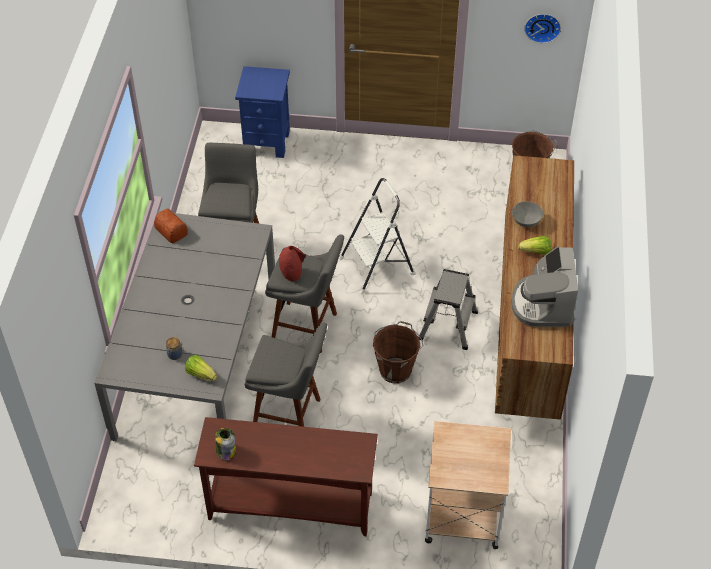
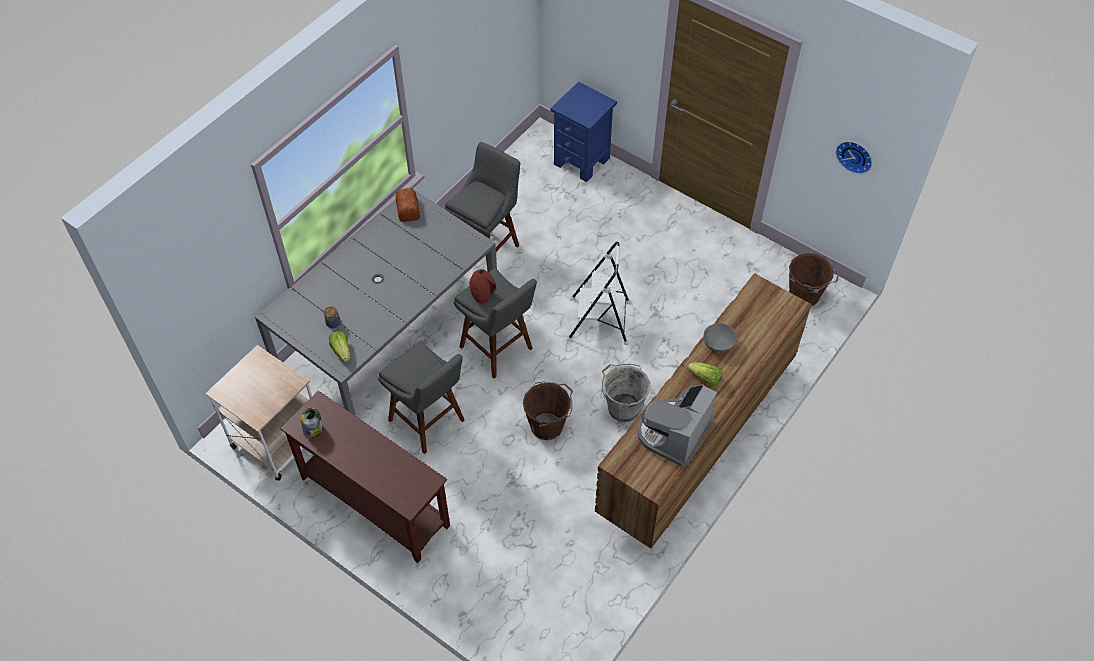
camera: 30 degrees right, 5 degrees up
(448, 325) = (623, 407): grey step ladder -> grey bucket
(461, 514) = (511, 588): beige cart -> beige cart (276, 439)

